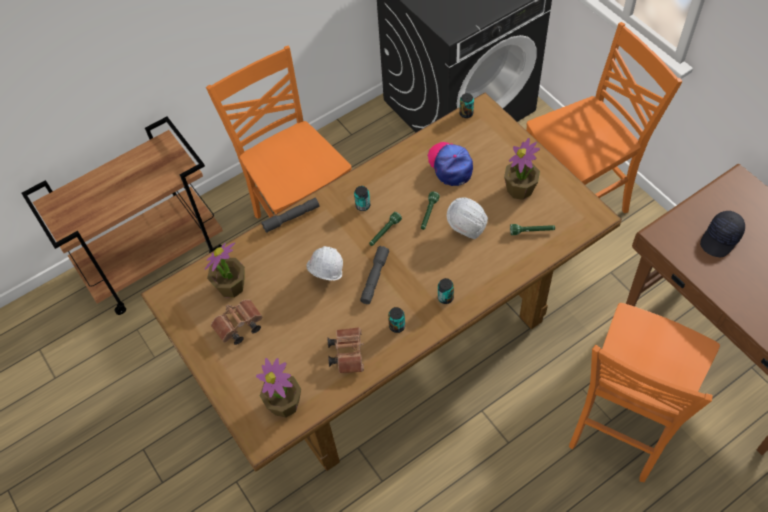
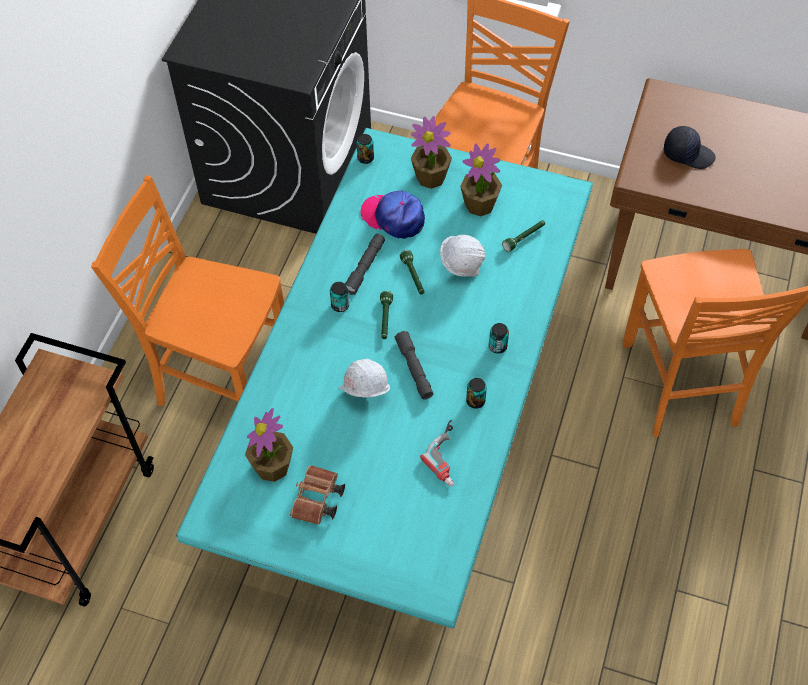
camera: 40 degrees left, 0 degrees up
(285, 404) = (432, 543): potted plant -> potted plant (431, 177)
(291, 218) = (275, 360): grey flashlight -> grey flashlight (365, 267)
(347, 353) = (450, 456): brown binoculars -> power drill
(390, 335) = (406, 439): brown dining table -> turquoise dining table
(721, 239) = (688, 153): black cap -> black cap turned 75 degrees counterclockwise

